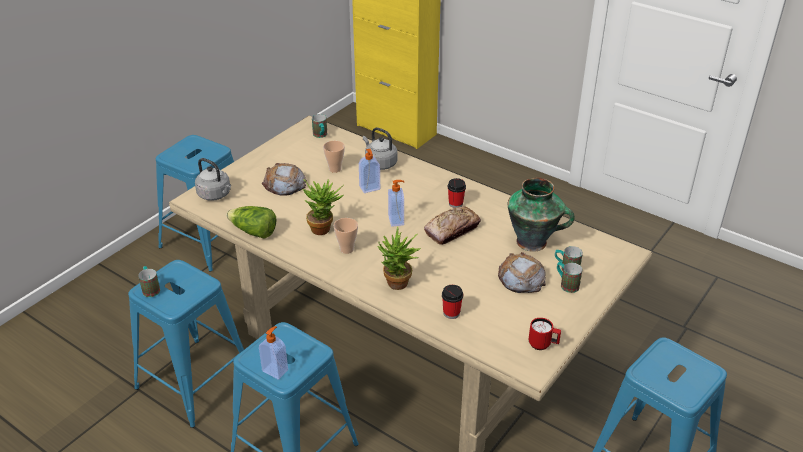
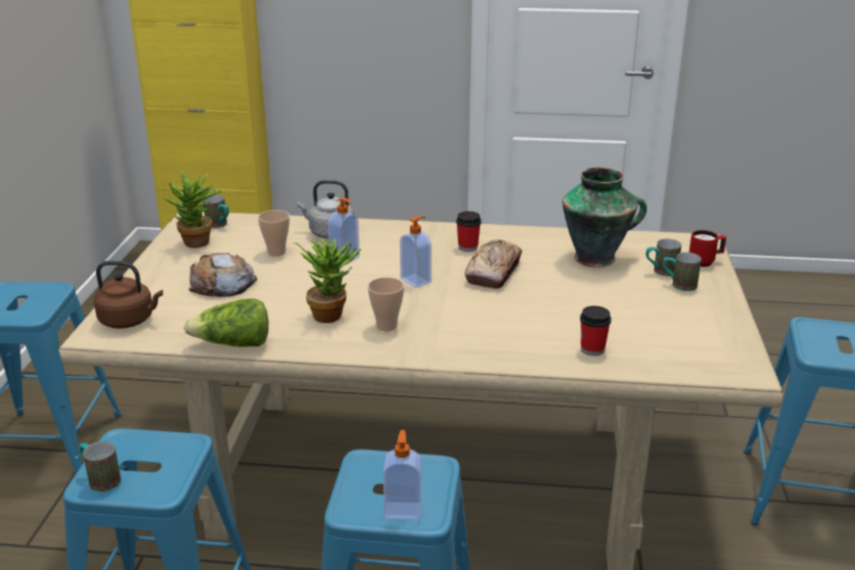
camera: 30 degrees left, 10 degrees down
(215, 195) = (129, 320): grey kettle -> brown kettle
(397, 286) = (496, 343): potted plant -> potted plant (198, 245)
(521, 278) = (625, 293): bread -> none
(543, 345) = (728, 346): red mug -> red mug (705, 262)

